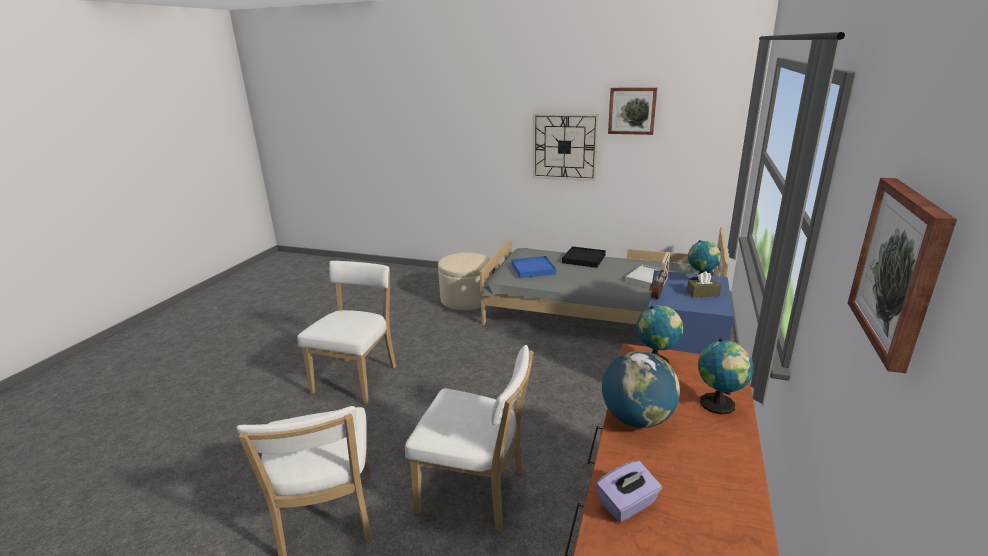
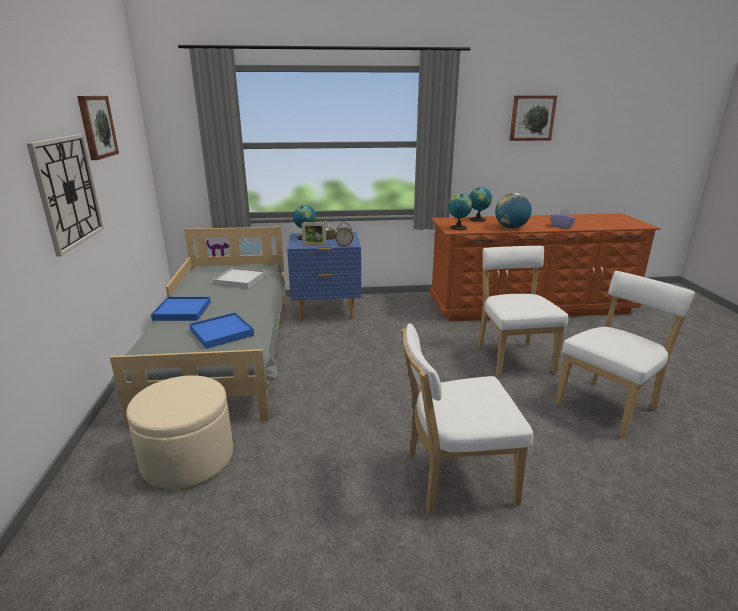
camera: 115 degrees left, 0 degrees up
(583, 259) = (182, 311): black tray -> blue tray

